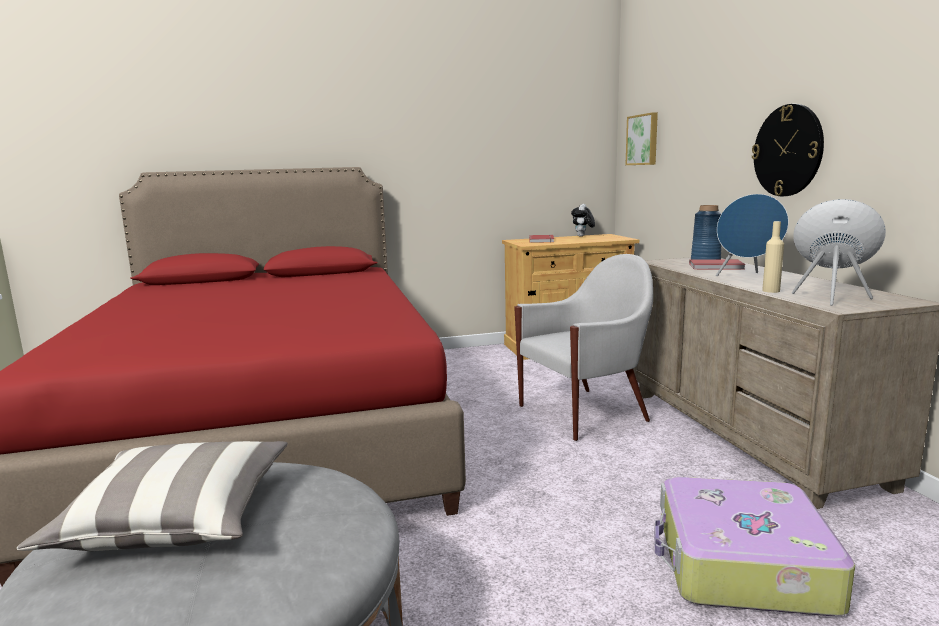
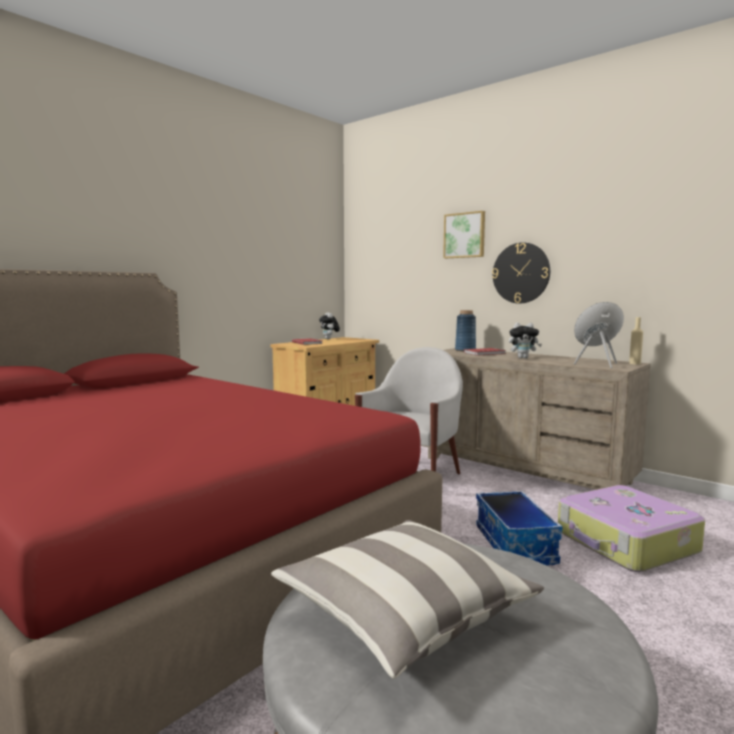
camera: 35 degrees left, 5 degrees down
(585, 519) = (516, 545): none -> storage box
(643, 140) = (376, 262): picture -> picture (465, 235)
(748, 277) = (523, 358): blue speaker -> plush toy
(771, 291) = (559, 363): beige bottle -> beige bottle (635, 363)

